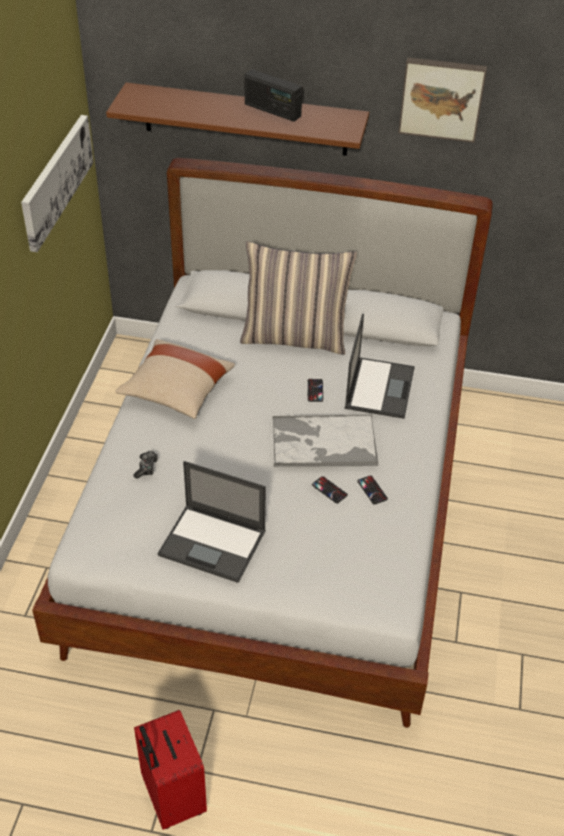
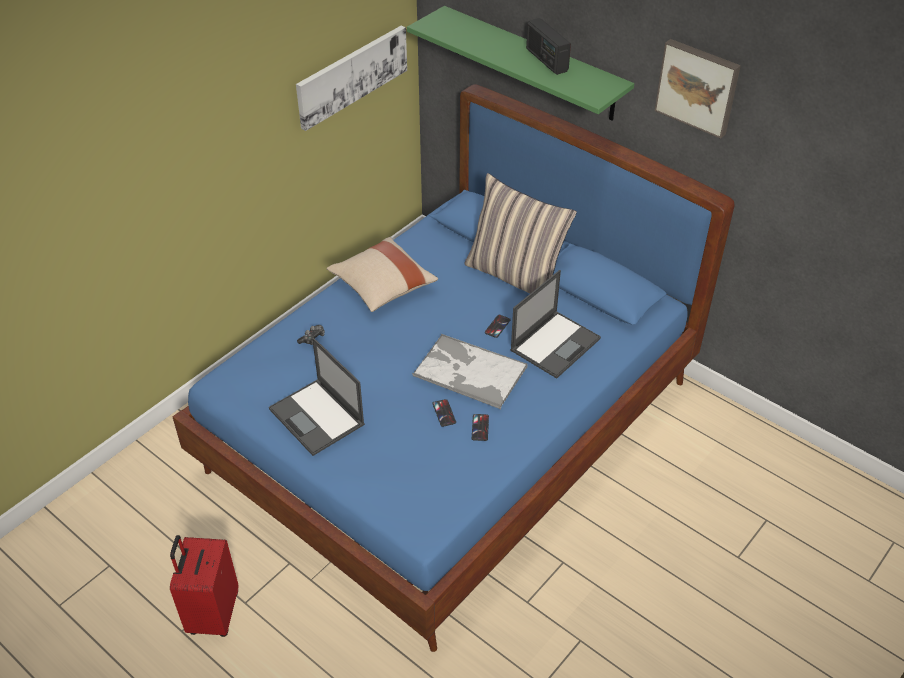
camera: 30 degrees right, 0 degrees up
(245, 119) = (533, 63): brown shelf -> green shelf
(280, 513) = (453, 429): white bed -> blue bed

